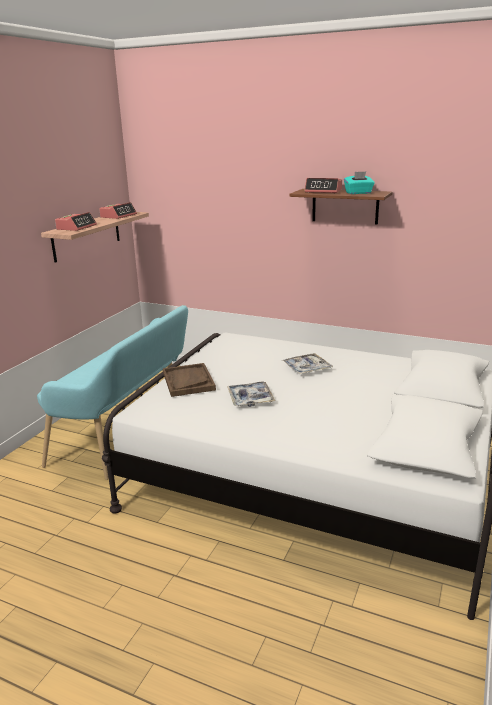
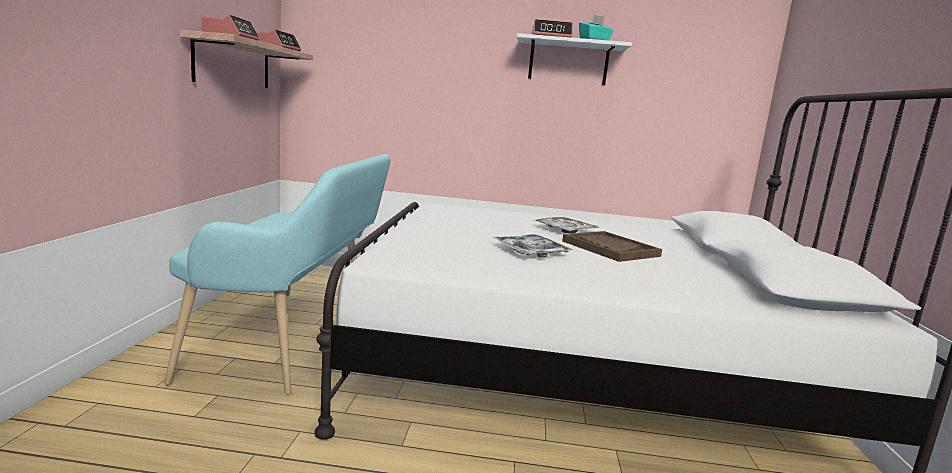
camera: 20 degrees left, 10 degrees down
(188, 381) = (427, 235): brown tray -> brown tray (610, 248)
(345, 206) = (568, 62): brown shelf -> white shelf

